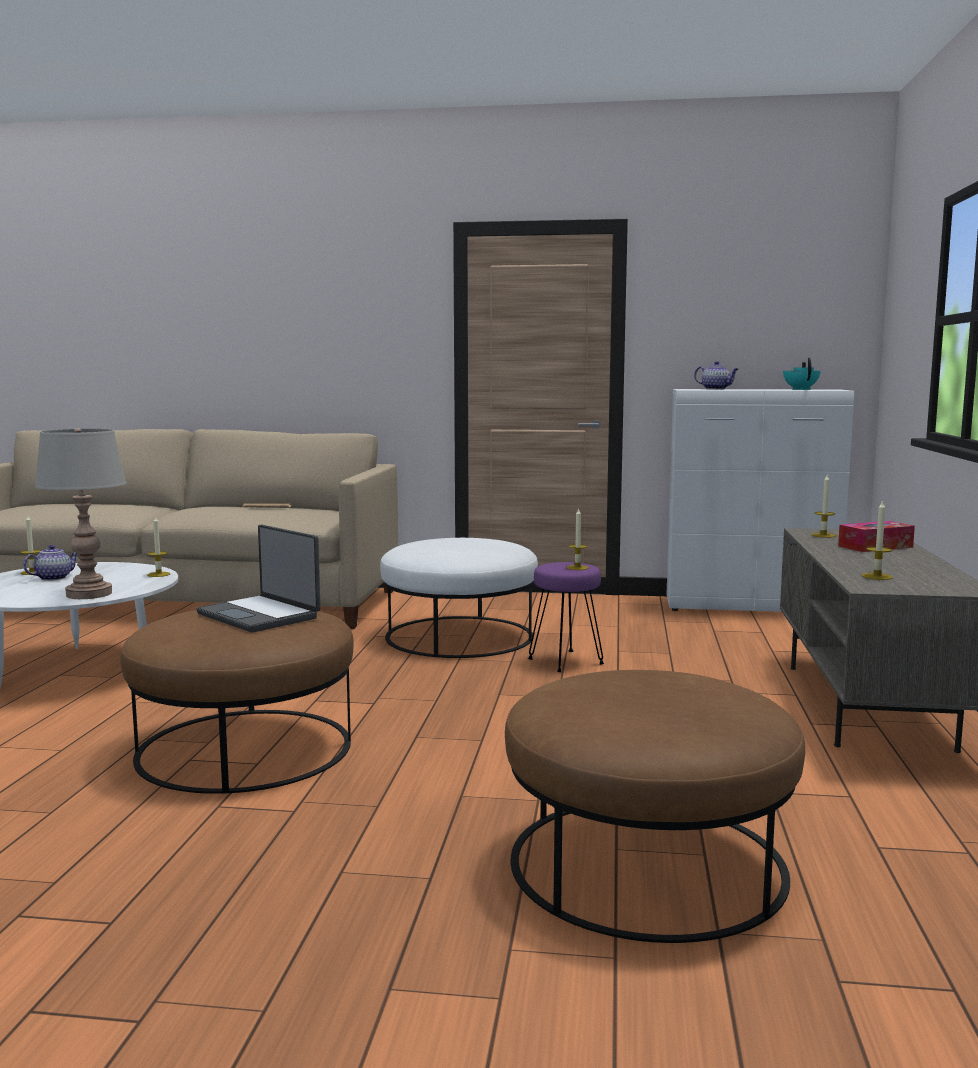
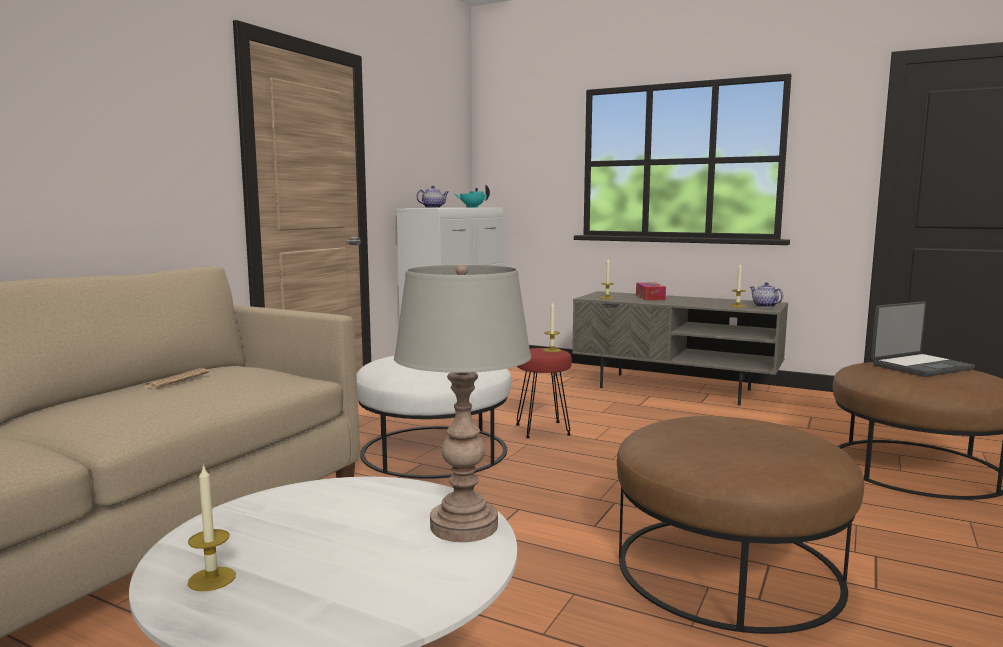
camera: 70 degrees left, 0 degrees up
(54, 578) = (296, 556): teapot -> teapot (764, 306)
(158, 574) = (365, 484): candle -> none
(260, 615) = (716, 431): laptop -> laptop (920, 366)
(566, 661) = (543, 430): purple stool -> red stool

